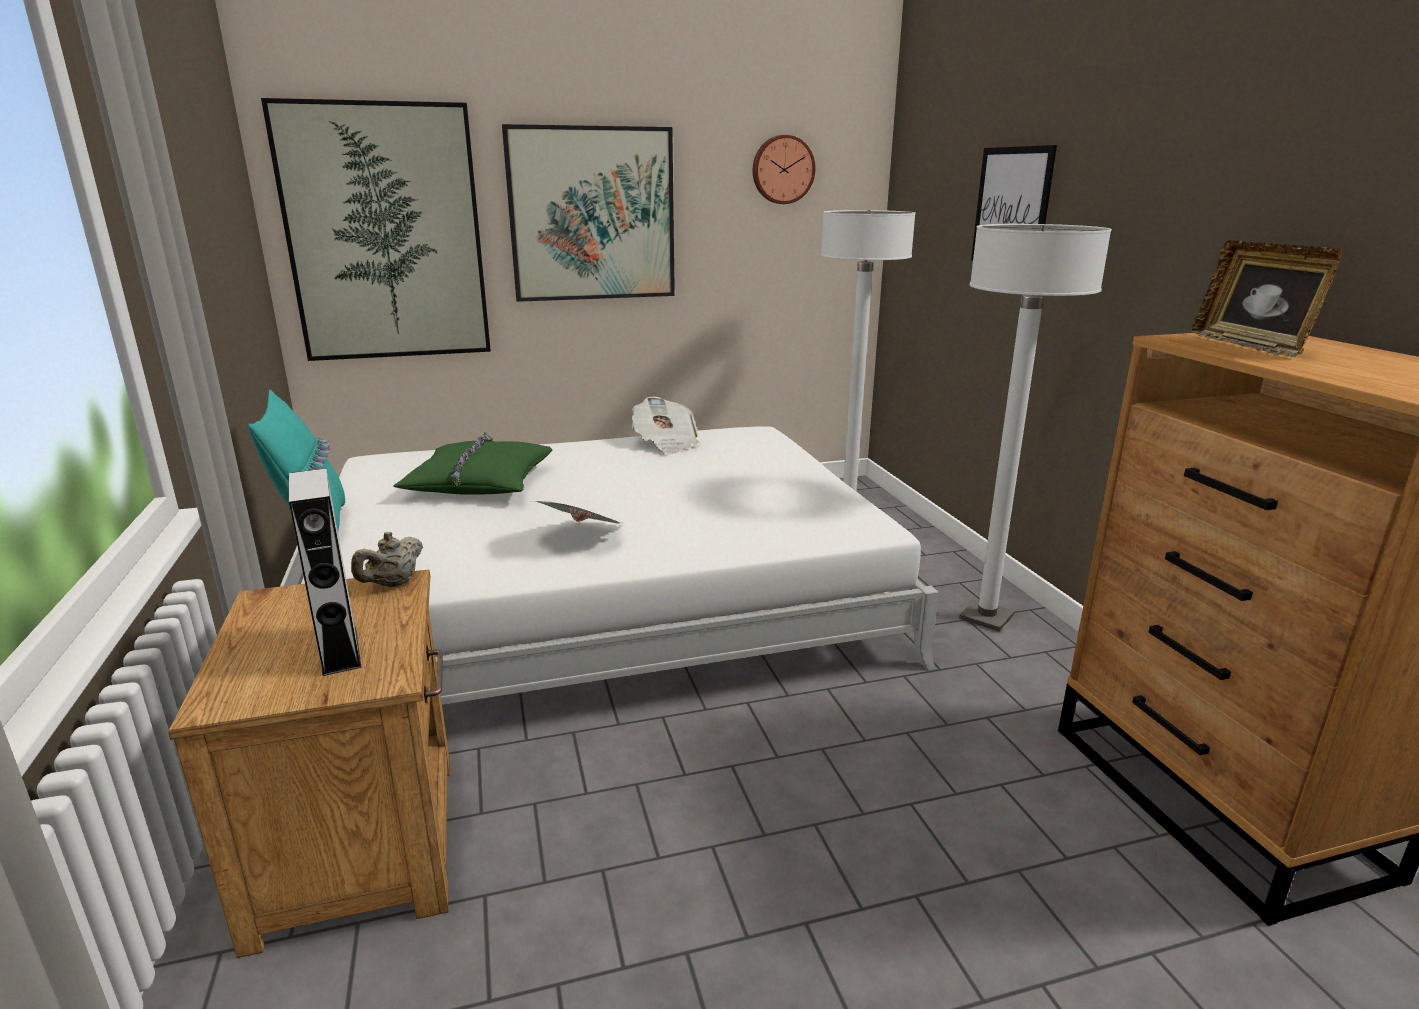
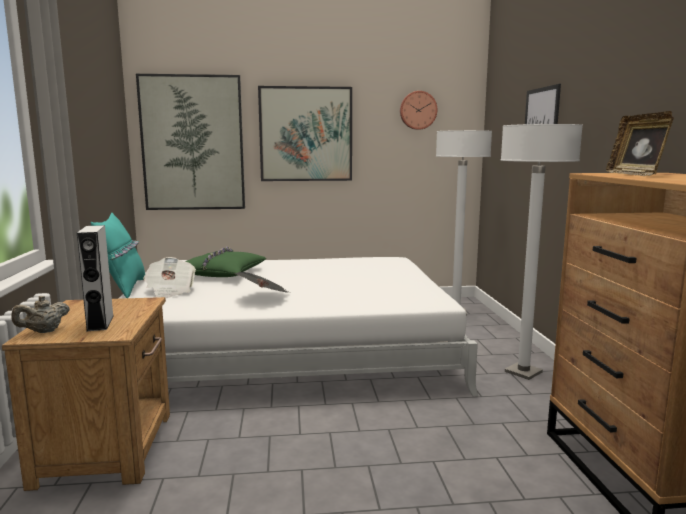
camera: 10 degrees right, 10 degrees down
(393, 584) = (142, 301): beige teapot -> beige teapot (44, 331)
(665, 443) = (336, 261): newspaper -> newspaper (170, 291)

